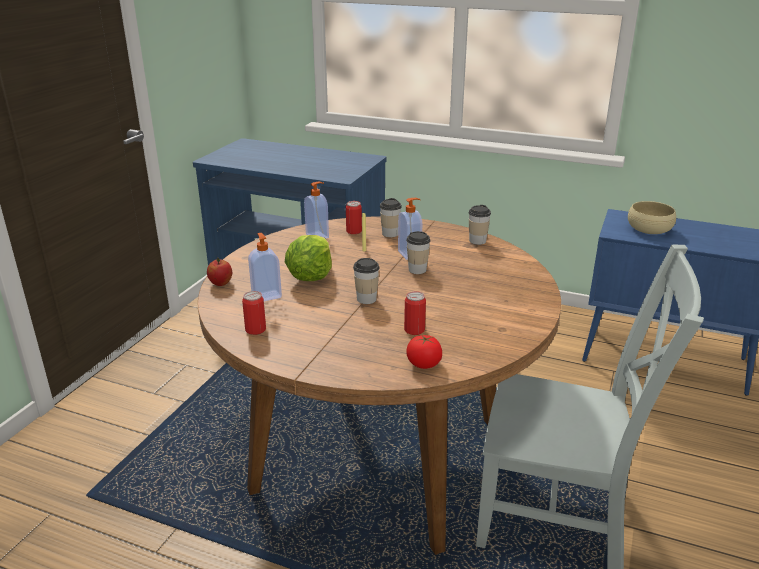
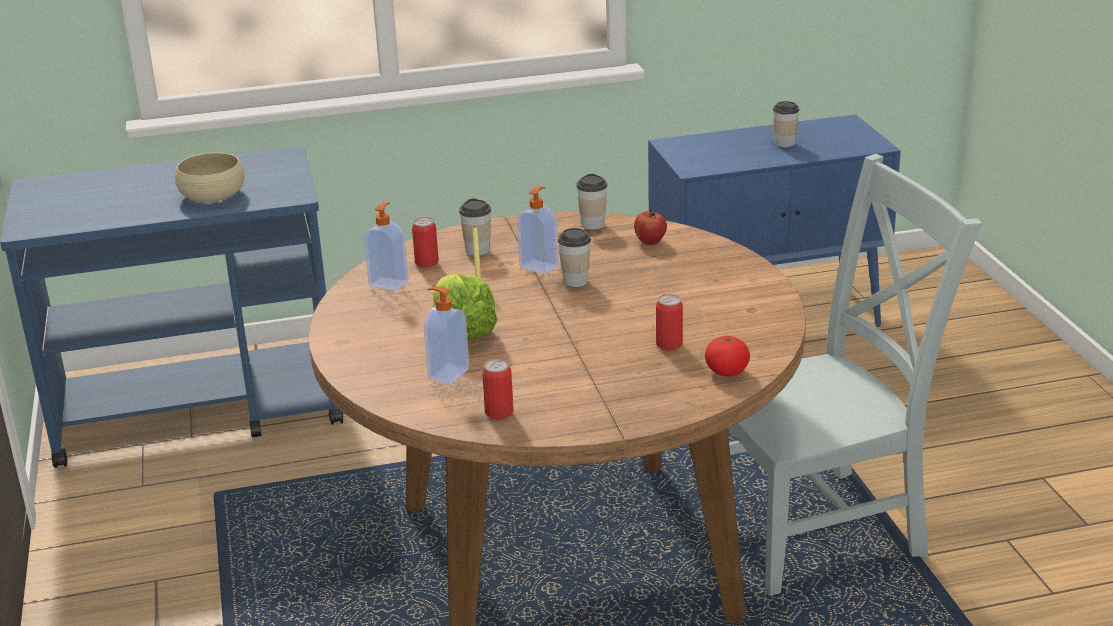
camera: 35 degrees left, 0 degrees up
(220, 283) = (364, 382): apple -> apple (650, 242)
(366, 299) = (569, 333): cup -> cup (784, 143)
(649, 229) = (723, 152): beige bowl -> beige bowl (212, 195)

